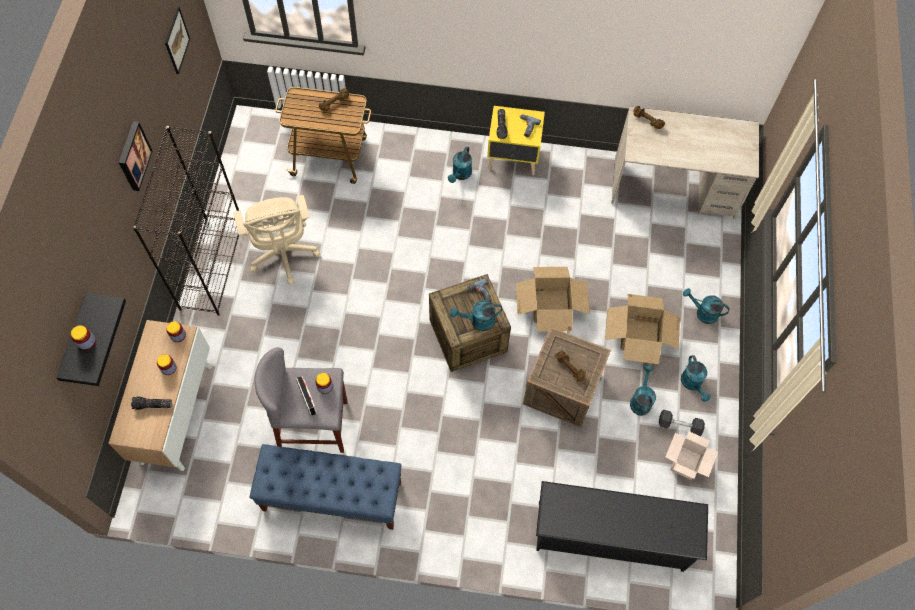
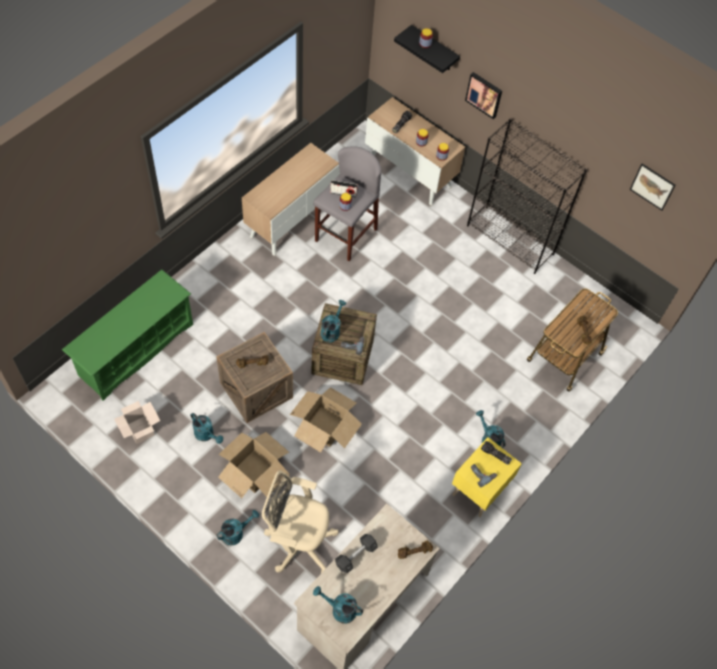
camera: 120 degrees right, 5 degrees down
(133, 156) = (553, 116): picture -> picture (484, 94)
(284, 255) = (491, 284): beige office chair -> beige office chair (298, 543)
(331, 496) = (291, 220): blue bench -> cabinet
(611, 536) = (136, 350): black shoe rack -> green shoe rack
(679, 425) = (167, 446): grey dumbbell -> grey dumbbell (356, 556)
(693, 384) = (188, 480): turquoise watering can -> turquoise watering can (339, 609)

